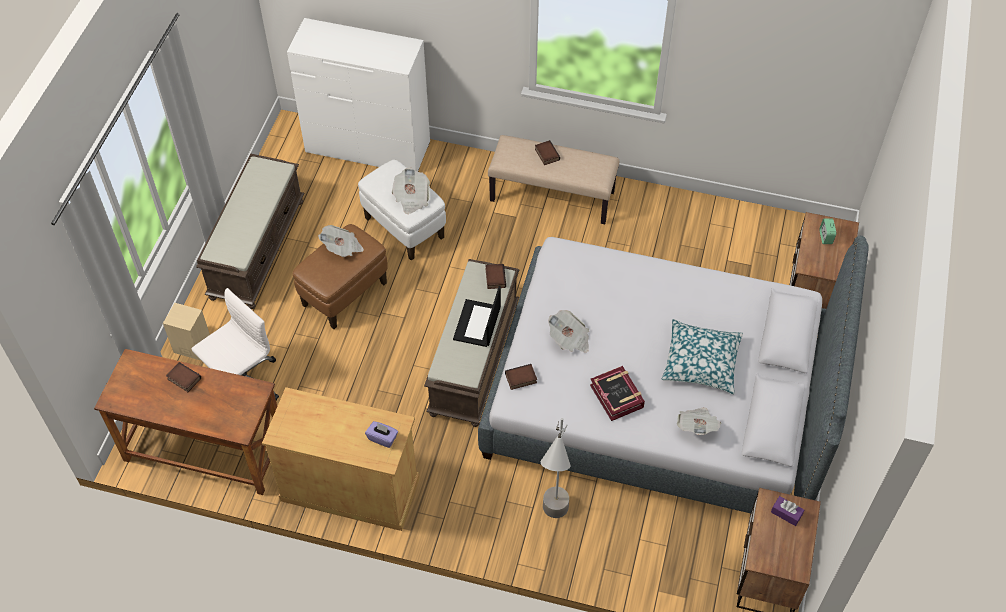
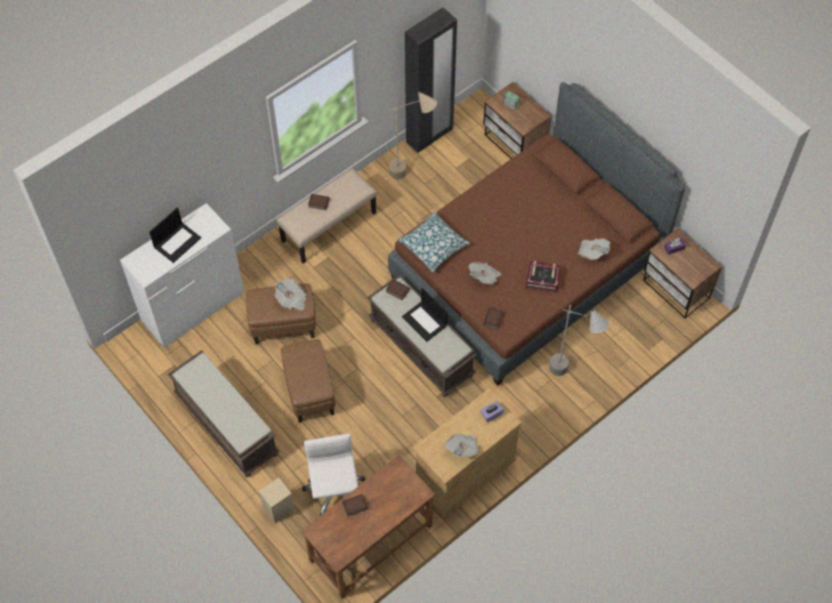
camera: 55 degrees left, 5 degrees up
(342, 248) = (301, 363): newspaper -> newspaper (463, 448)
(359, 45) = (177, 242): none -> laptop
(404, 228) = (284, 326): white ottoman -> brown ottoman
(660, 400) = (527, 267): grey bed -> brown bed
(680, 227) = (412, 175): none -> beige floor lamp
(701, 362) = (551, 222): pillow -> pillow (433, 245)
(744, 214) = (429, 136): none -> black wardrobe

